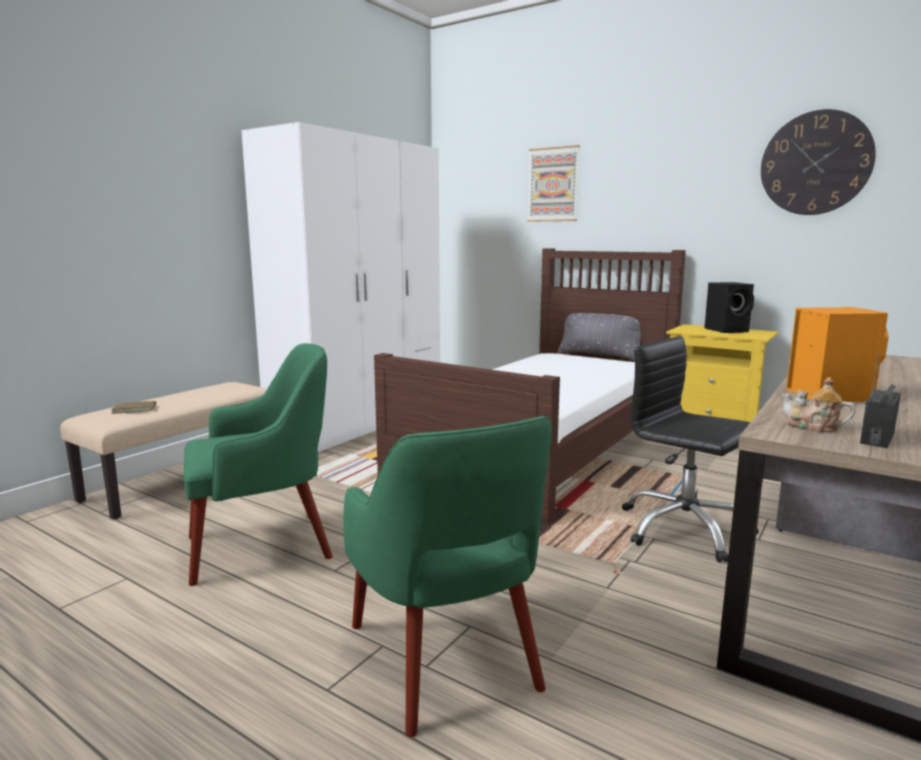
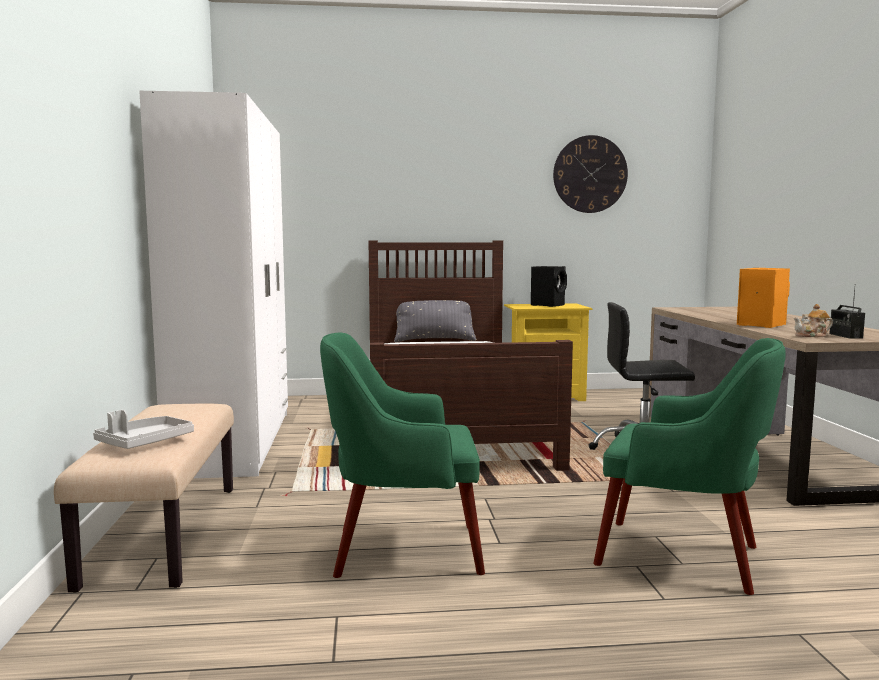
camera: 40 degrees left, 5 degrees down
(135, 409) = (144, 443): brown book -> grey tray
(264, 546) = (402, 550): green armchair -> green armchair turned 120 degrees counterclockwise
(553, 184) = (370, 179): picture -> none

